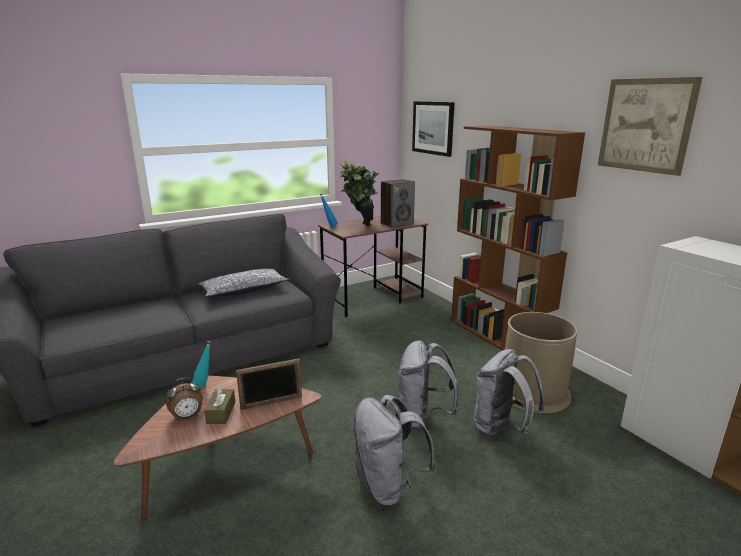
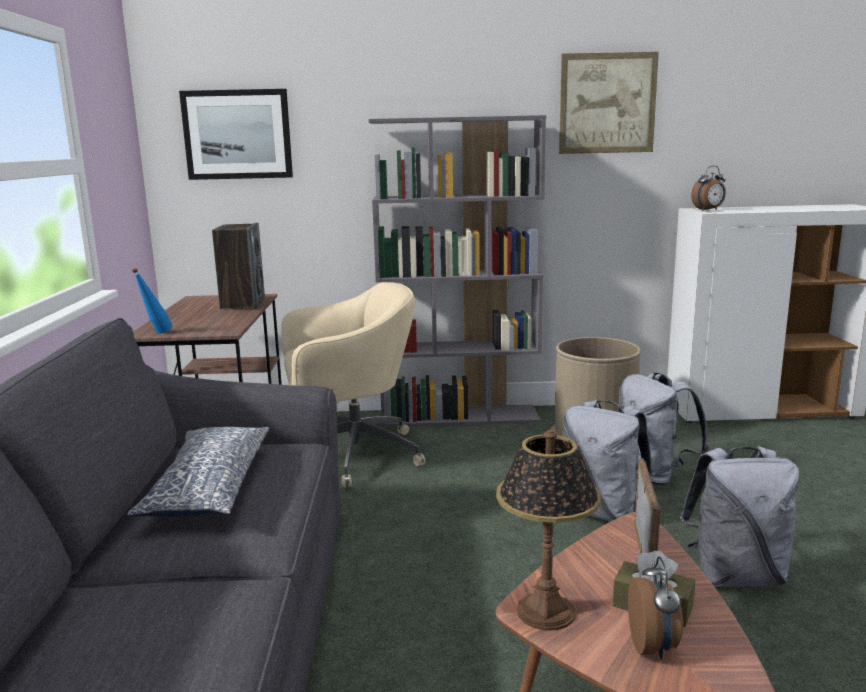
camera: 60 degrees left, 5 degrees down
(205, 386) = (546, 612): turquoise bottle -> table lamp
(359, 227) = (210, 321): potted plant -> none
(406, 324) = (351, 455): none -> beige office chair
(498, 337) = (460, 416): brown bookcase -> grey bookcase
(696, 244) = (708, 210): none -> alarm clock

